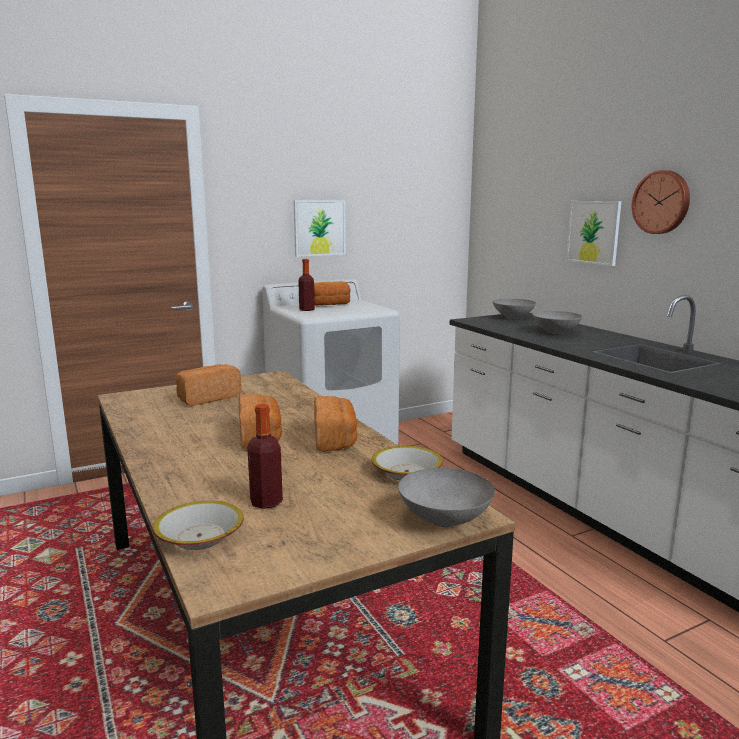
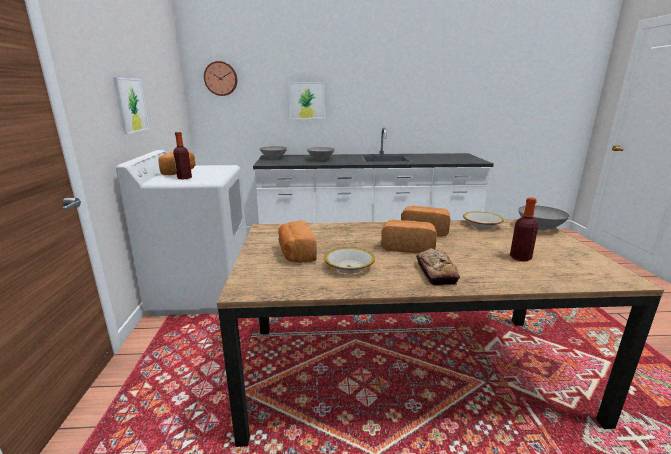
camera: 65 degrees left, 5 degrees up
(187, 456) = (436, 272): none -> bread
(199, 537) = (571, 279): bowl -> bowl (348, 267)
(662, 202) = (350, 82): wall clock -> wall clock (221, 78)

